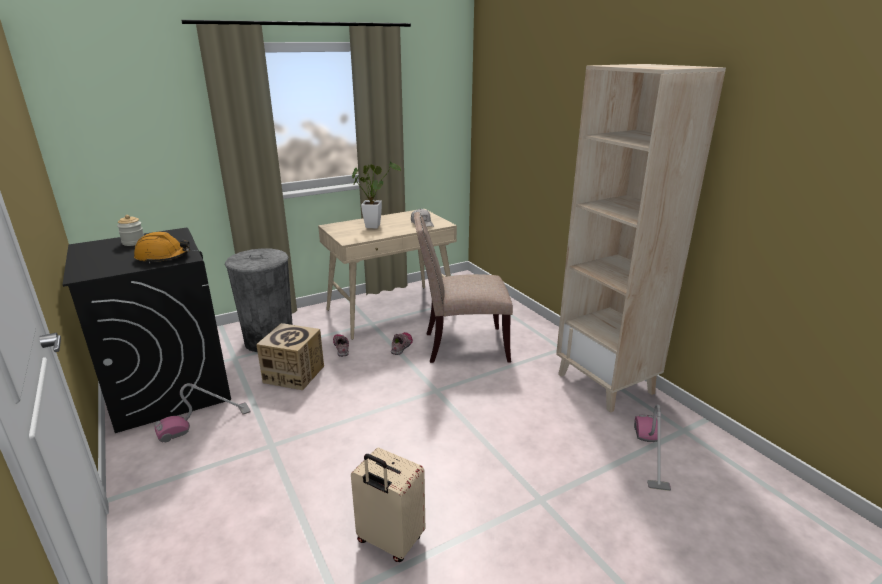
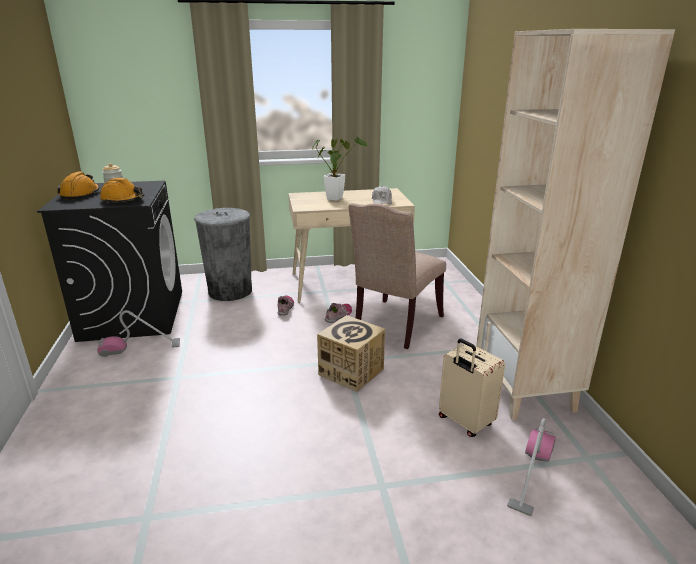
camera: 20 degrees right, 0 degrees up
(97, 256) = (80, 194): none -> orange hard hat
(294, 374) = (232, 323): cardboard box -> cardboard box (351, 372)
(389, 541) = (219, 483): beige suitcase -> beige suitcase (464, 422)
(461, 346) = (395, 326): beige chair -> beige chair turned 75 degrees counterclockwise

